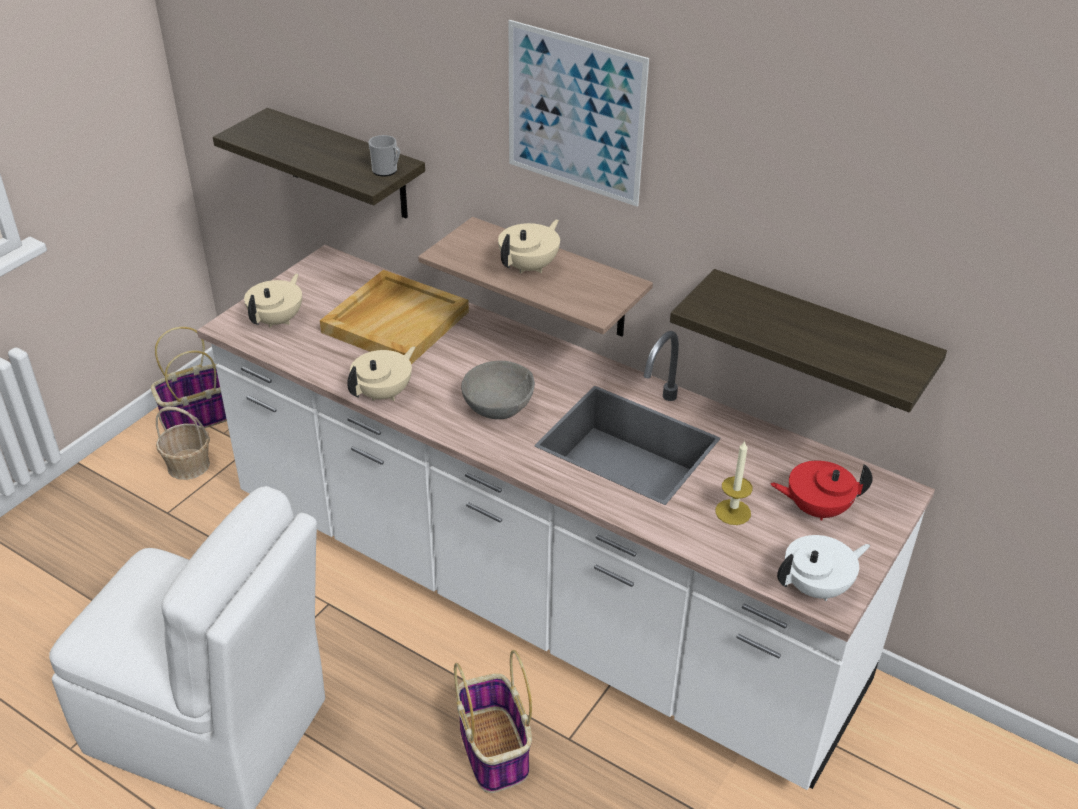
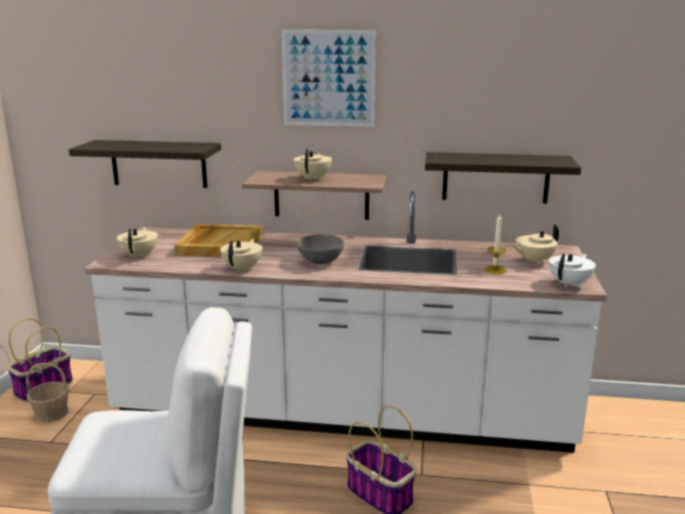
camera: 25 degrees left, 20 degrees down
(387, 171) = (202, 146): mug -> none
(816, 508) = (533, 261): red teapot -> beige teapot

